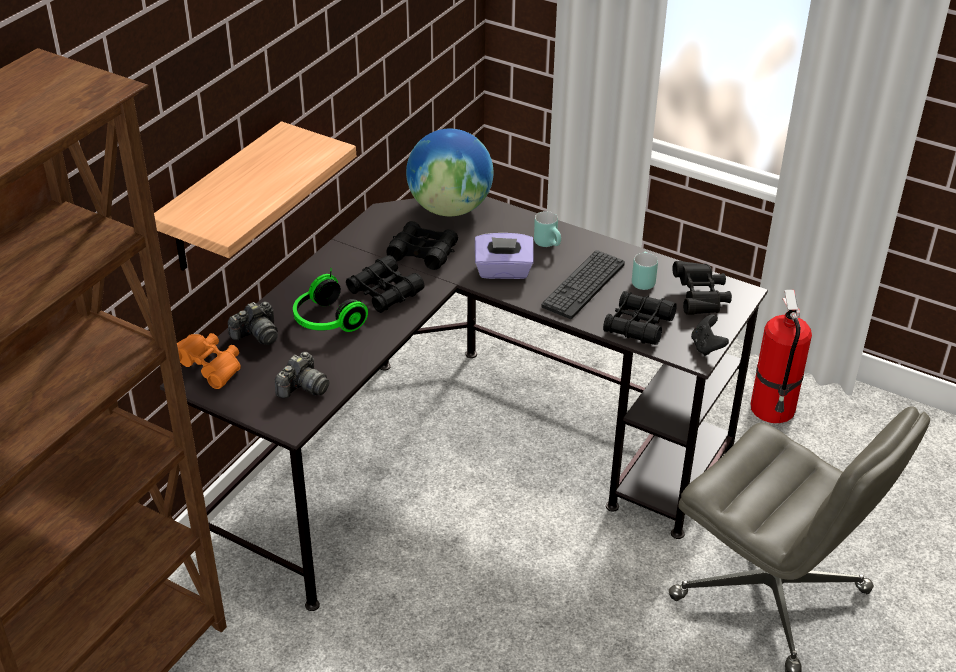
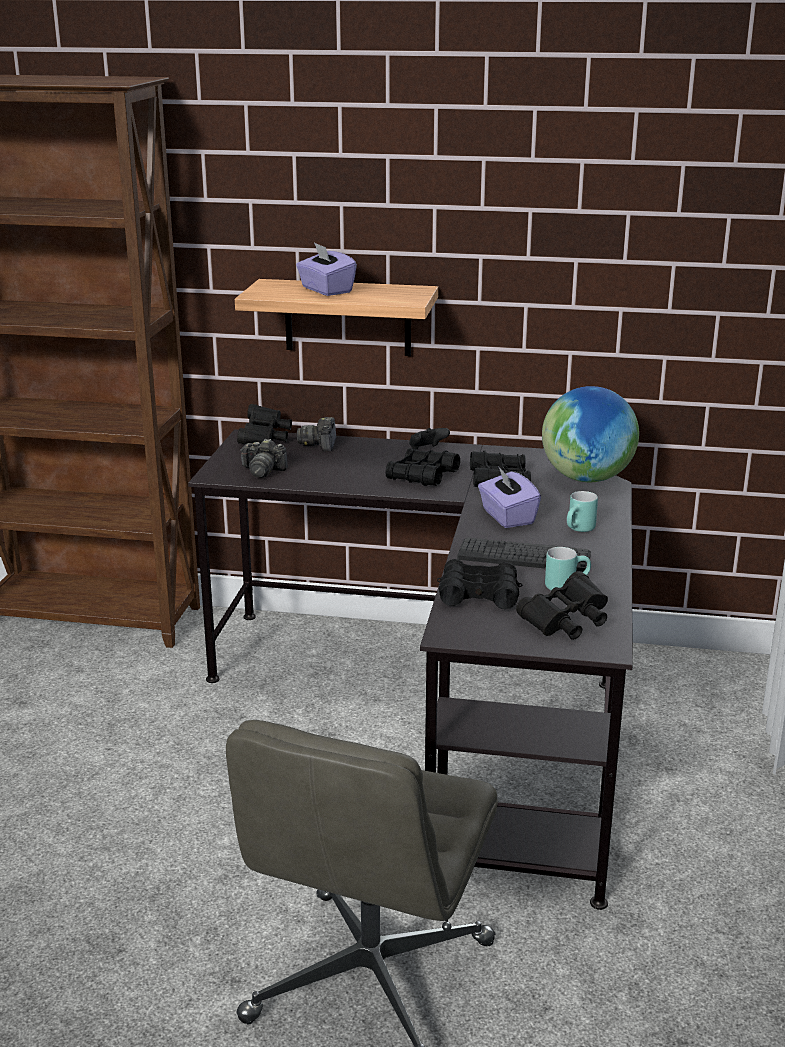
camera: 70 degrees right, 15 degrees down
(209, 368) = (265, 438): orange binoculars -> black binoculars
(244, 185) = (326, 290): none -> purple tissue box
(257, 335) = (320, 444): camera -> camera turned 60 degrees clockwise
(326, 321) = (359, 463): headphones -> none
(707, 347) = (474, 638): black game controller -> black game controller (427, 450)
(773, 409) = (721, 933): fire extinguisher -> none

